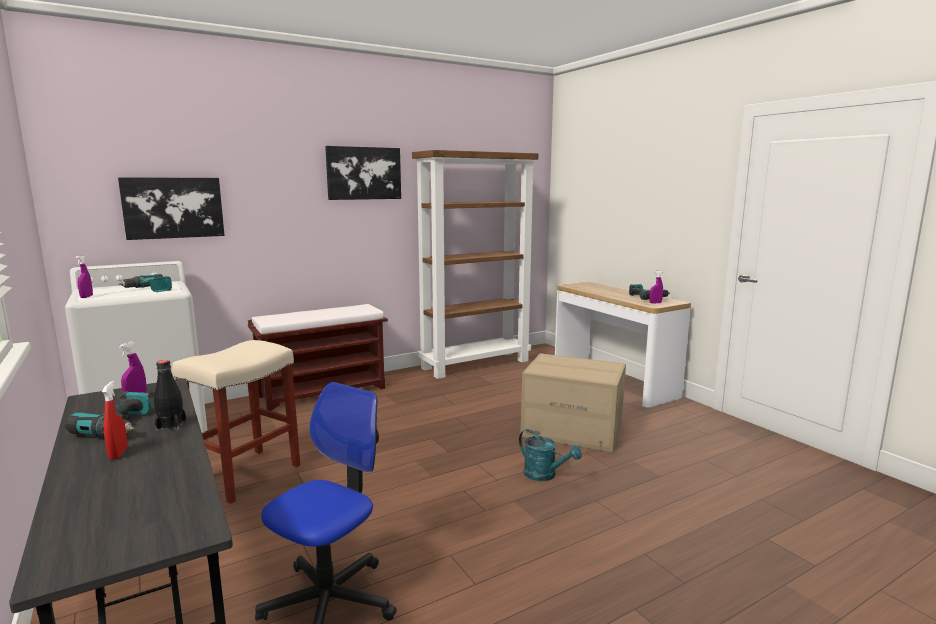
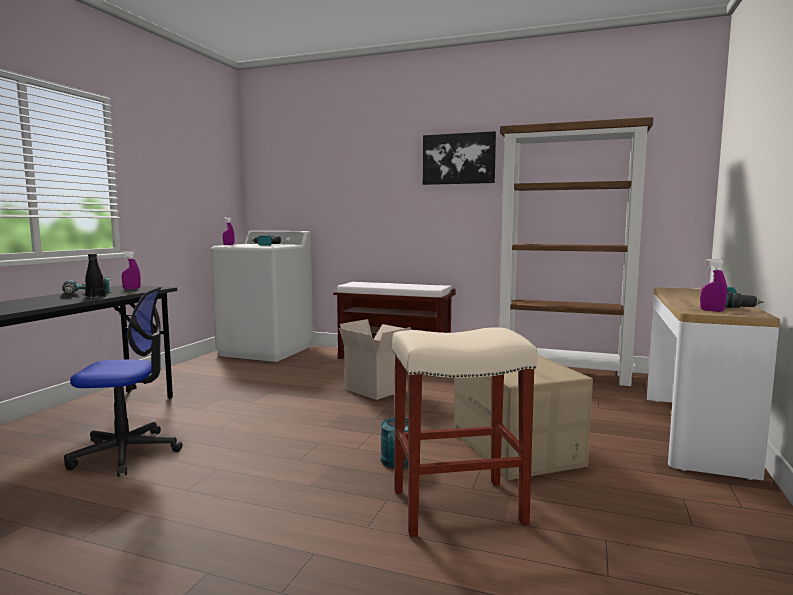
camera: 50 degrees right, 5 degrees down
(118, 454) = (47, 299): red spray bottle -> none
(173, 207) = (311, 191): picture -> none
(246, 474) = (249, 383): beige stool -> beige stool (459, 505)
(386, 427) = (377, 389): none -> cardboard box

